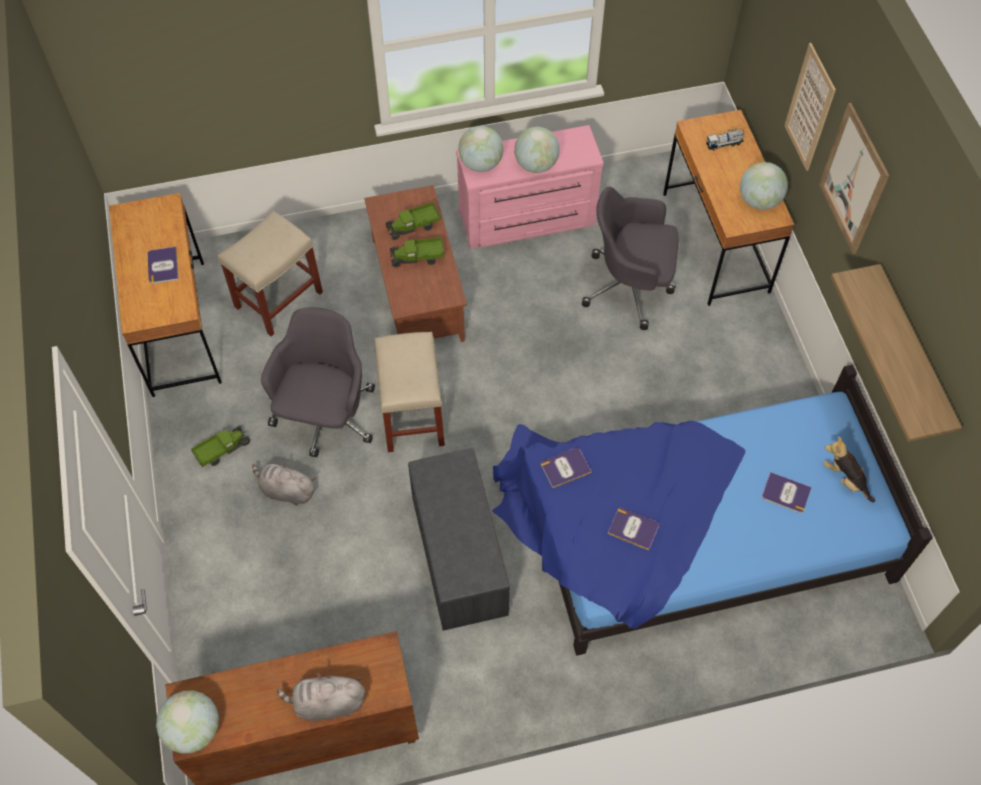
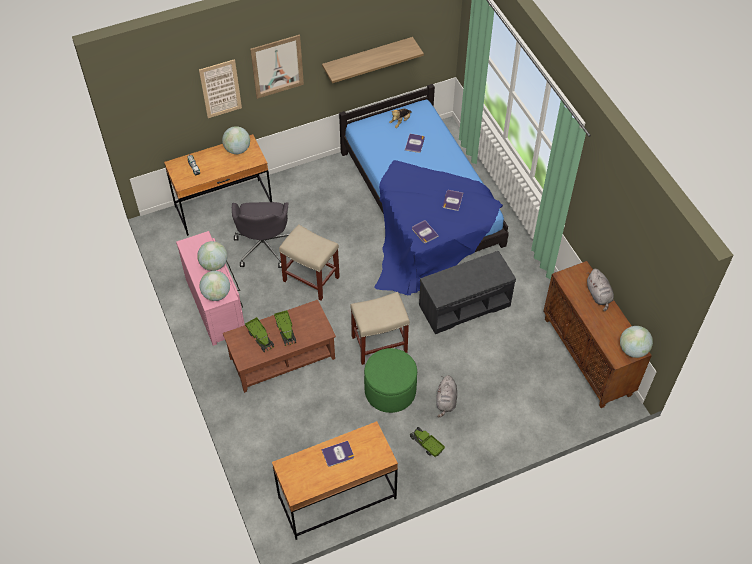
camera: 100 degrees left, 5 degrees down
(278, 300) = (304, 440): beige stool -> beige stool (312, 279)
(326, 417) = (390, 391): grey office chair -> green ottoman

